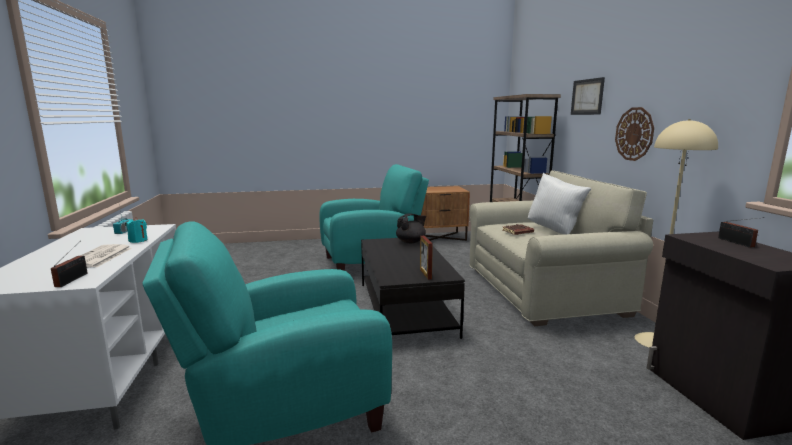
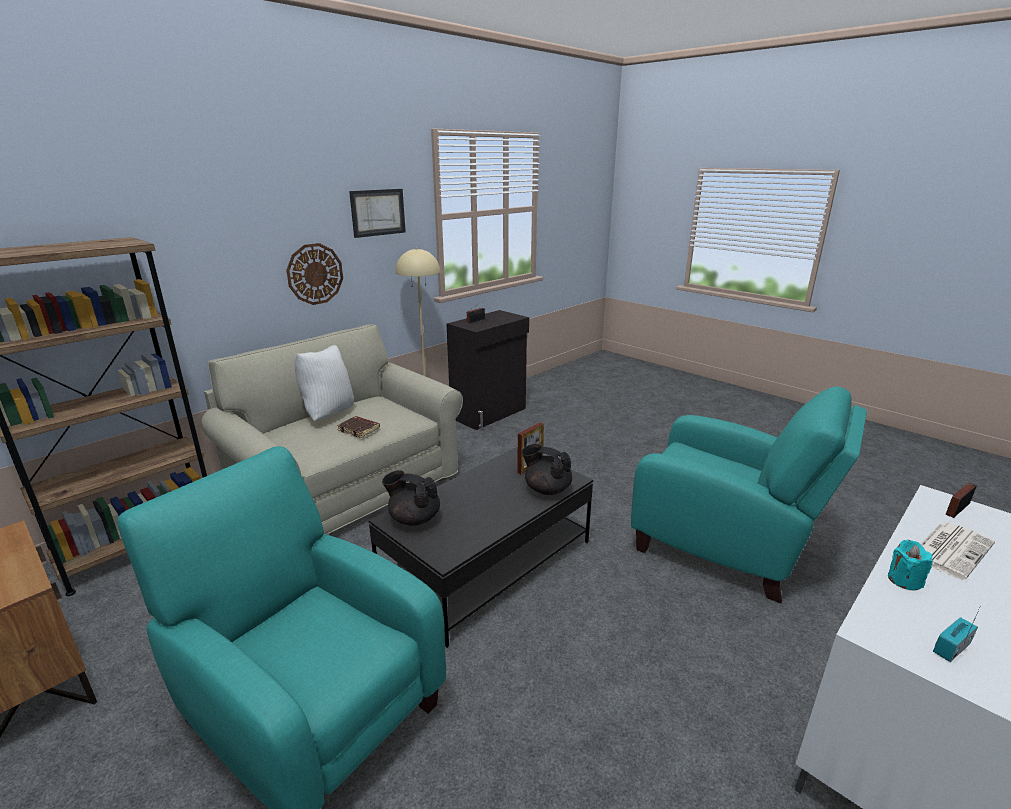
camera: 125 degrees left, 10 degrees up
(390, 270) = (547, 489): none -> black teapot
(587, 97) = (204, 237): picture -> picture (378, 212)

